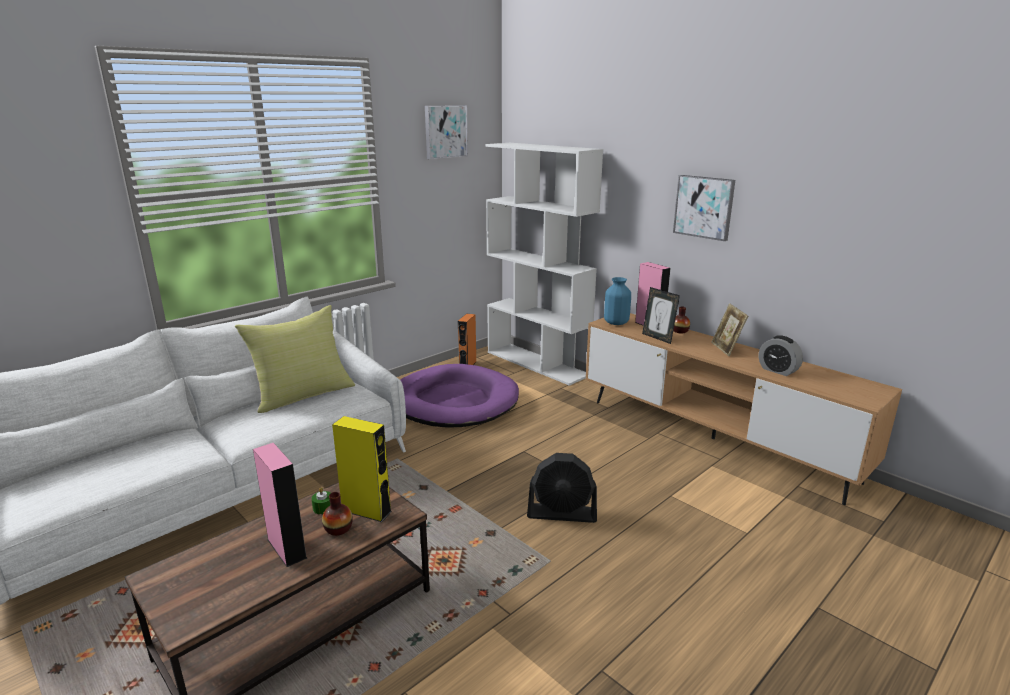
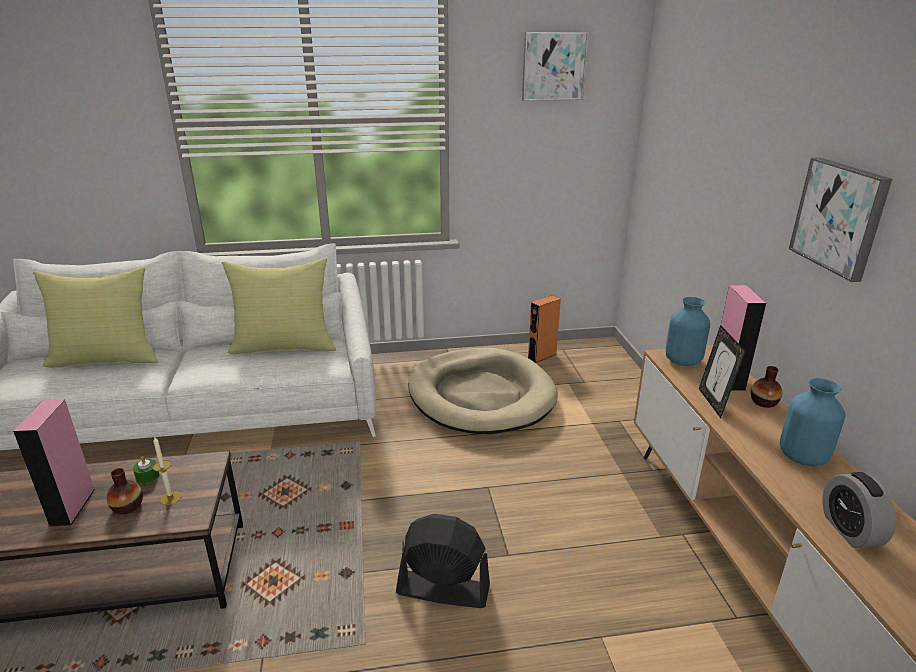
camera: 35 degrees right, 5 degrees up
(127, 452) = (107, 358): none -> yellow pillow
(366, 511) = (170, 498): yellow speaker -> candle
(453, 401) = (480, 395): purple dog bed -> beige dog bed
(538, 363) = (625, 379): white bookcase -> none
(562, 513) = (442, 589): black fan -> black fan turned 150 degrees clockwise
(726, 349) = (803, 457): picture frame -> blue vase

